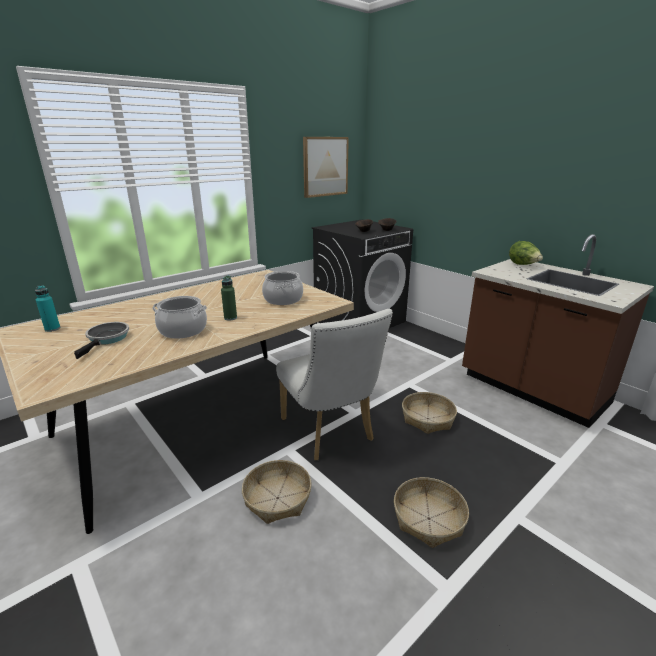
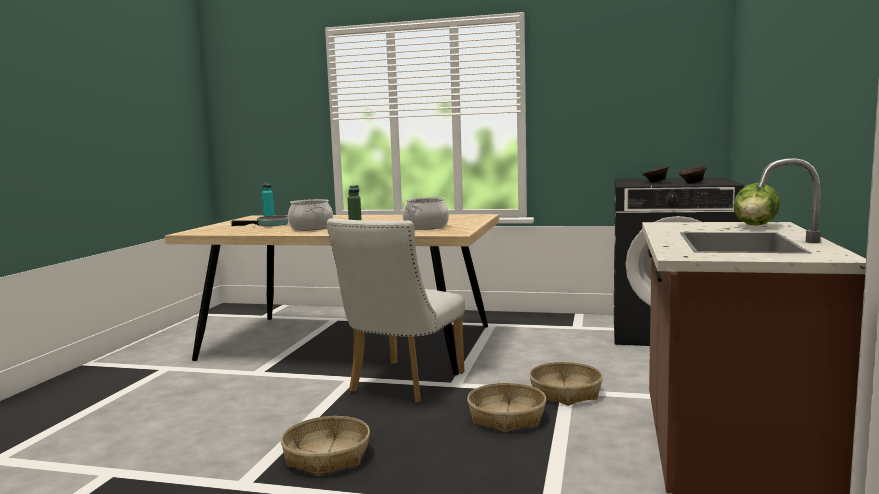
camera: 55 degrees right, 15 degrees down
(278, 498) = (284, 394): basket -> basket (565, 393)
(325, 166) = (647, 97): picture -> none

